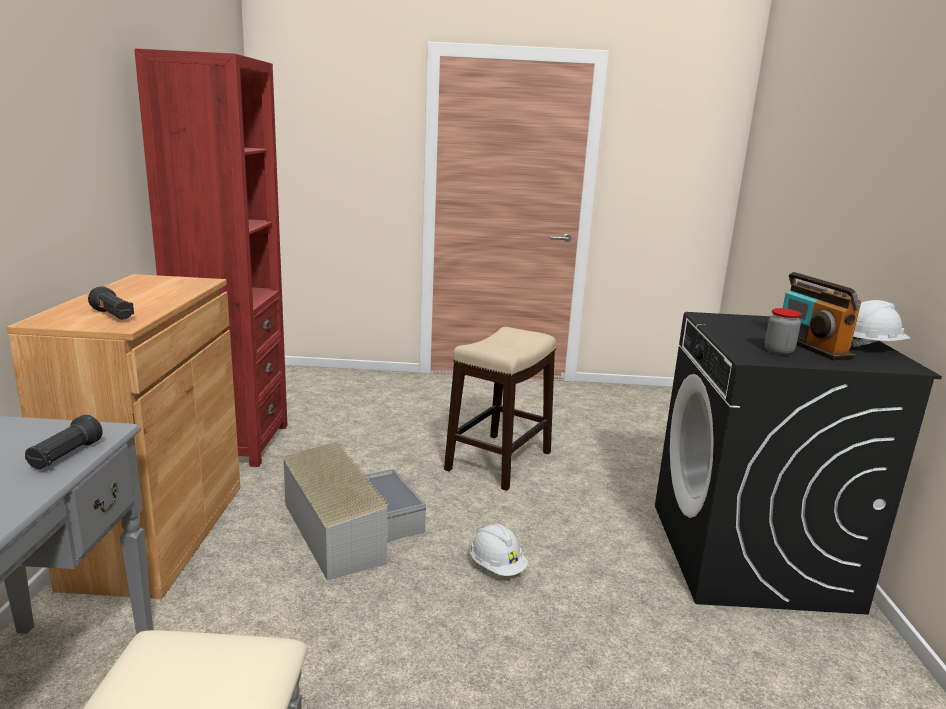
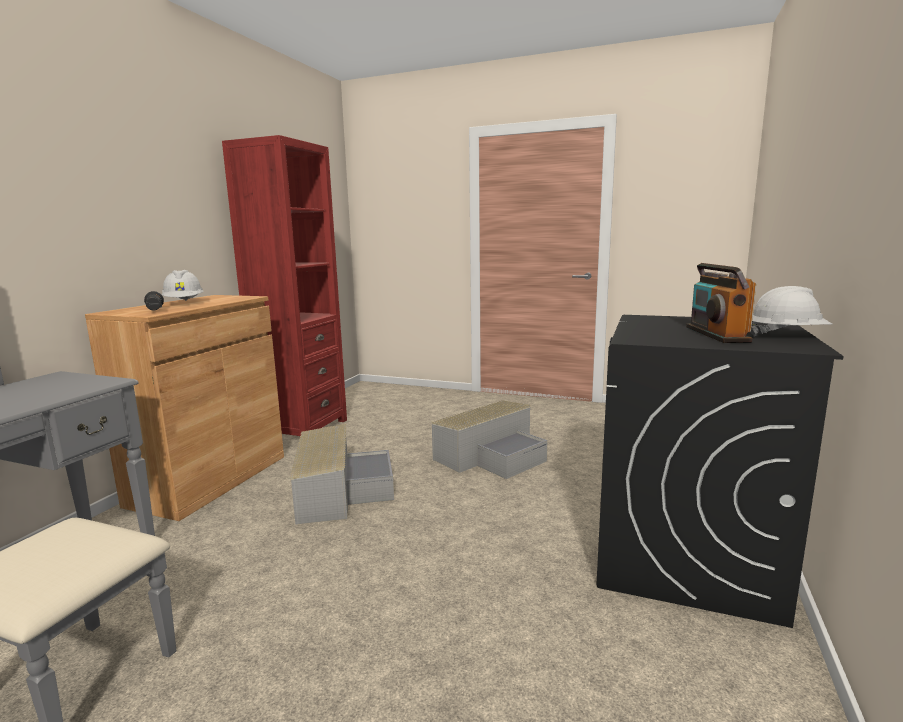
camera: 20 degrees right, 5 degrees down
(65, 456) = (67, 392): black flashlight -> none
(496, 566) = (433, 532): white hard hat -> white hard hat (184, 303)
(499, 460) = (492, 455): stool -> grey storage box
(778, 351) = (671, 337): jar -> none

